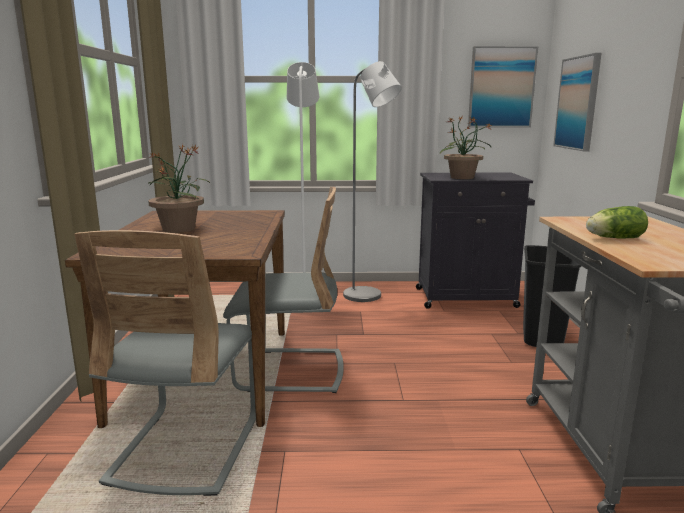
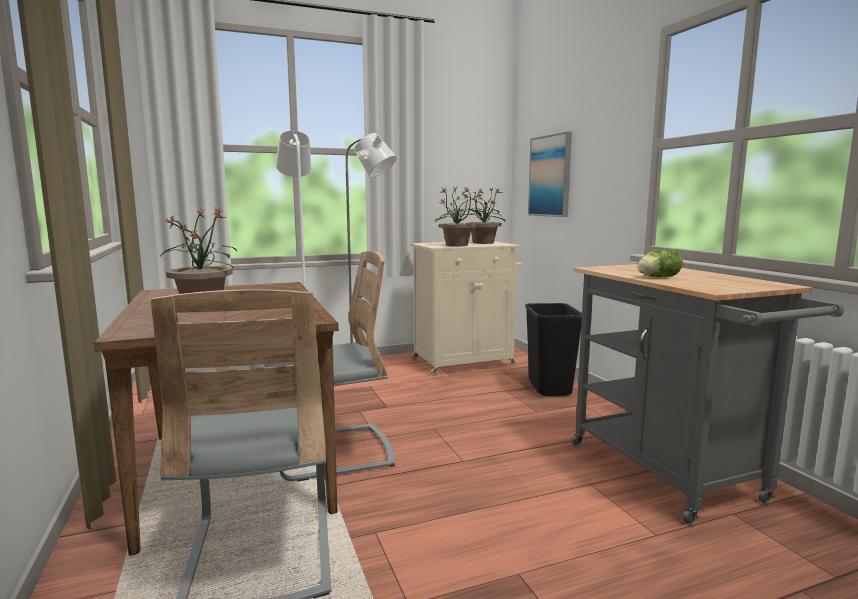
camera: 20 degrees left, 5 degrees down
(467, 298) = (464, 362): black cabinet -> beige cabinet
(496, 175) = (483, 243): none -> potted plant
(501, 87) = (475, 163): picture -> none

